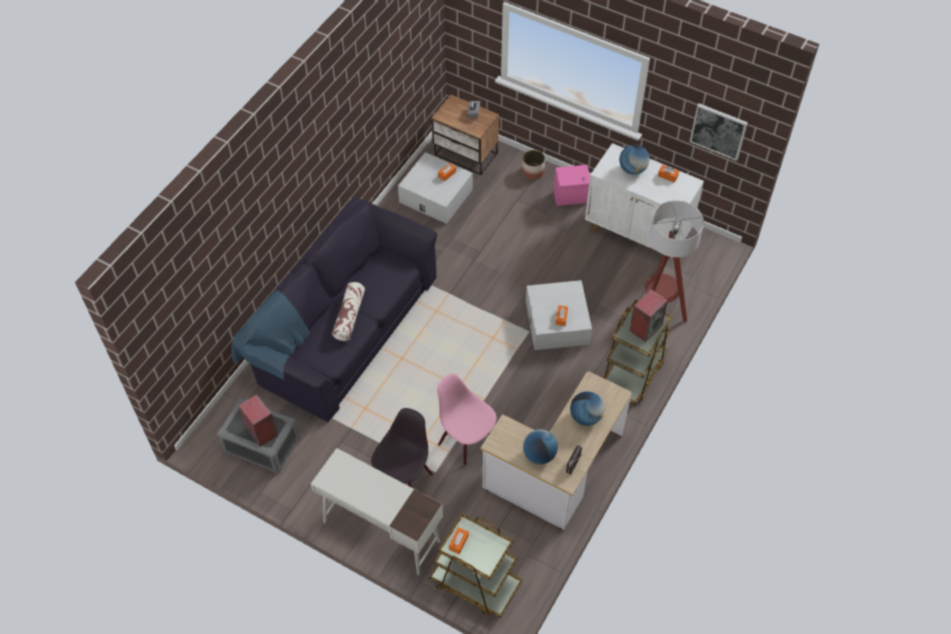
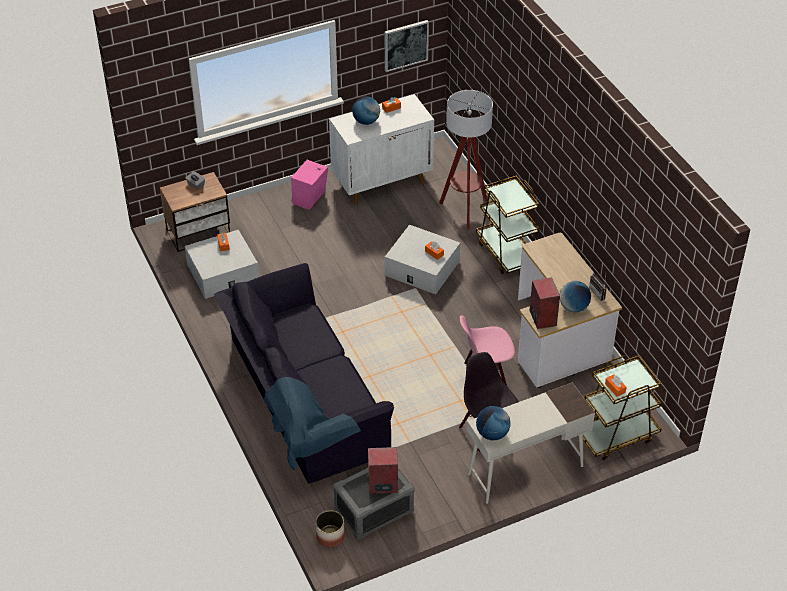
camera: 55 degrees left, 10 degrees down
(349, 316) = (320, 368): pillow -> none
(533, 171) = (260, 204): planter -> planter (330, 536)
(586, 417) = (561, 266): globe -> globe (492, 434)
(645, 327) = (511, 195): speaker -> speaker (542, 317)

